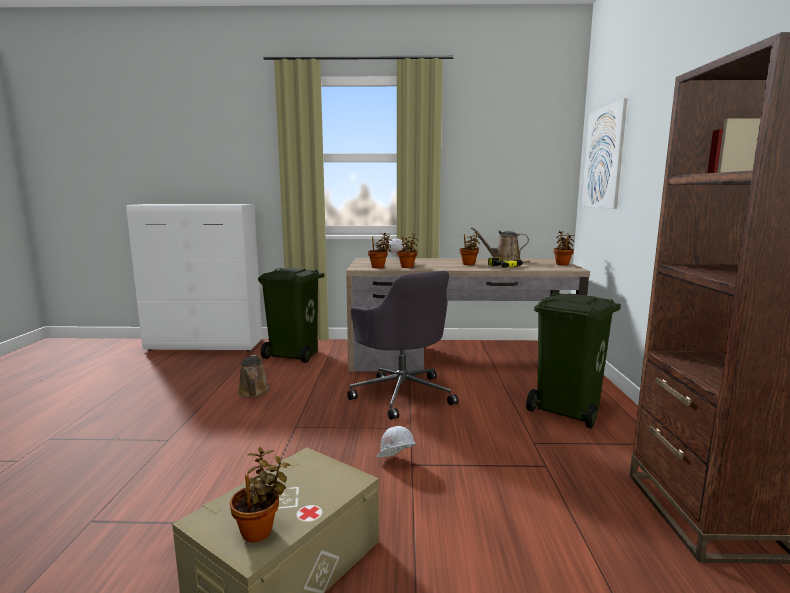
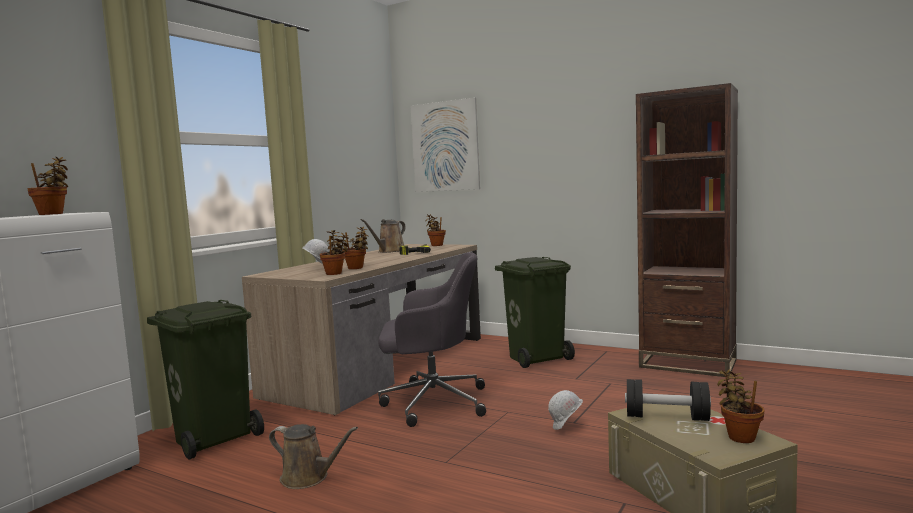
camera: 60 degrees left, 5 degrees down
(302, 478) = (666, 417): none -> black dumbbell
(469, 264) = (384, 257): potted plant -> potted plant (53, 214)

